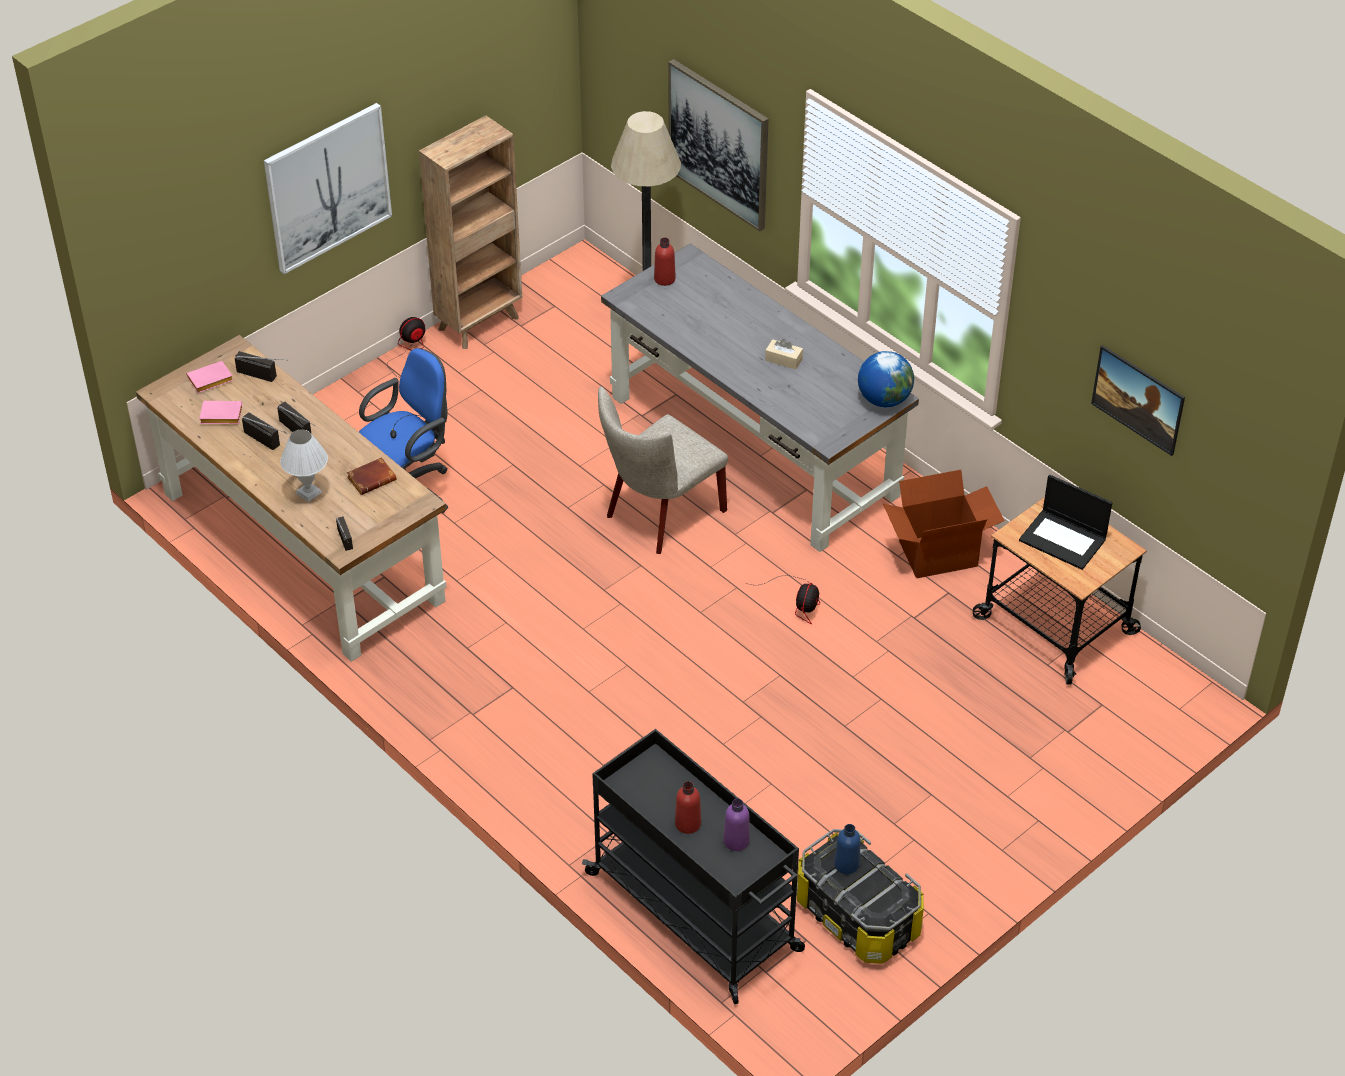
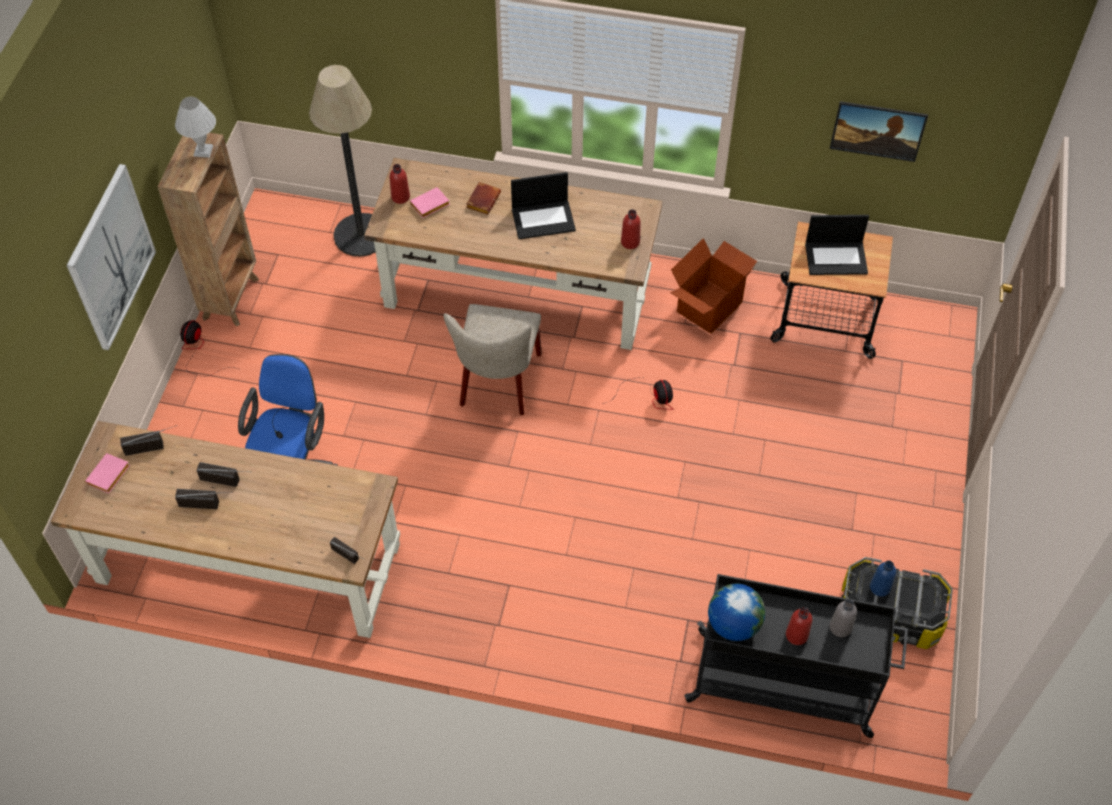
camera: 35 degrees left, 10 degrees up
(220, 416) = (145, 503): pink book -> pink book (429, 206)
(308, 493) = (279, 530): white table lamp -> white table lamp (202, 151)
(372, 478) = (320, 488): brown book -> brown book (482, 200)
(719, 144) = (397, 68): picture -> none
(736, 841) = (840, 627): purple bottle -> grey bottle
(755, 446) = (518, 291): grey desk -> brown desk
(783, 360) = (544, 219): beige tissue box -> laptop
(849, 419) = (630, 242): none -> red bottle
(884, 399) = (640, 214): globe -> globe (733, 624)

